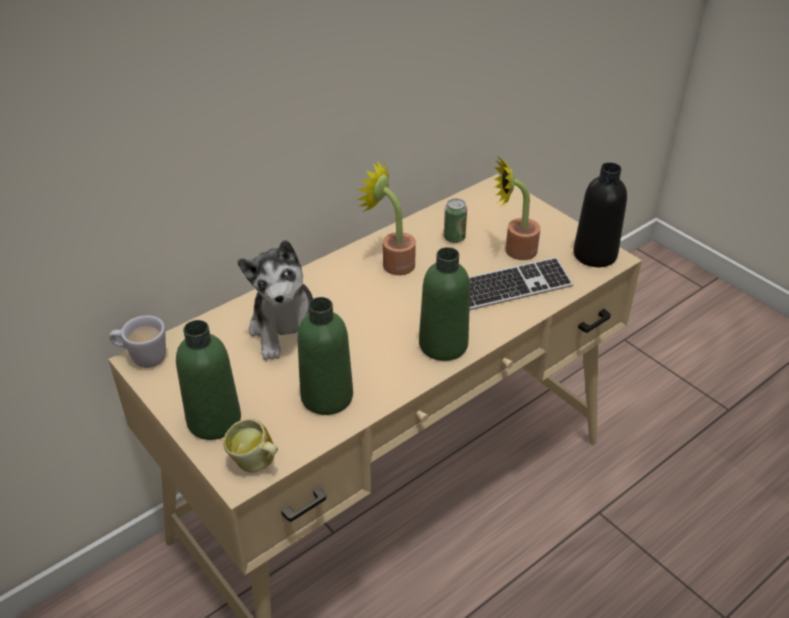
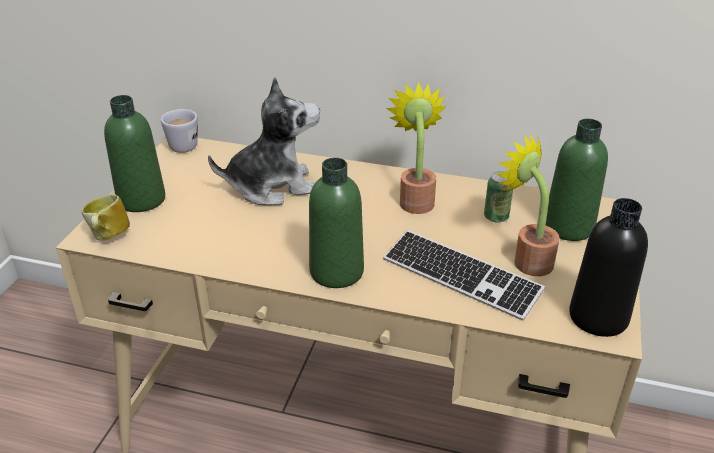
camera: 55 degrees right, 5 degrees down
(287, 329) = (272, 186): plush toy -> plush toy turned 150 degrees counterclockwise
(327, 396) = (211, 238): green bottle -> green bottle (568, 227)

